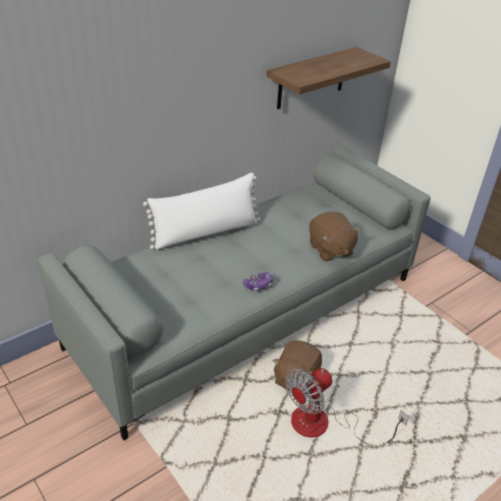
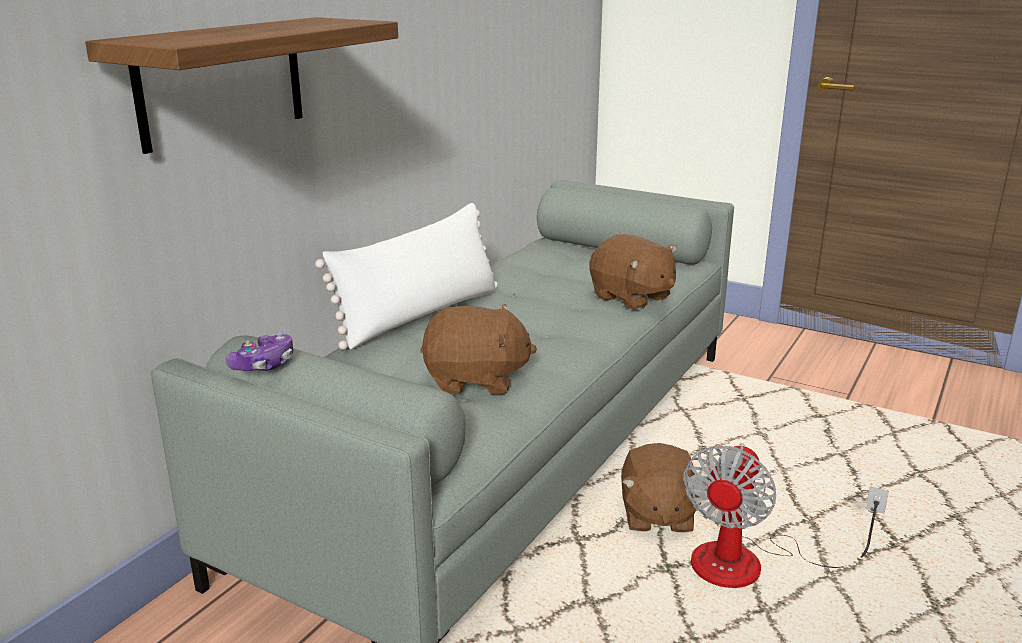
camera: 20 degrees left, 15 degrees down
(202, 290) = (476, 380): none -> brown plush toy
(258, 286) = (564, 354): game controller -> game controller (264, 365)
(311, 78) = (514, 63): shelf -> shelf (222, 81)

